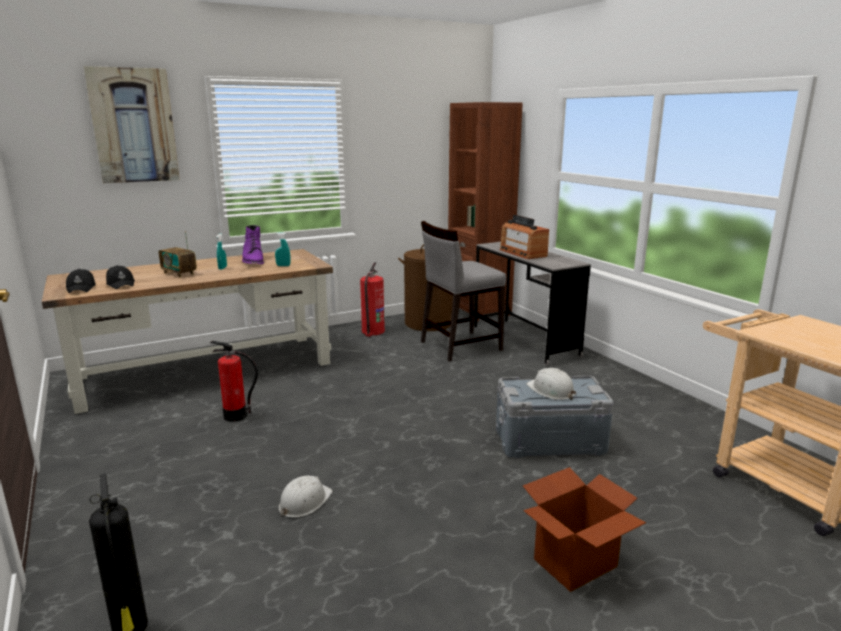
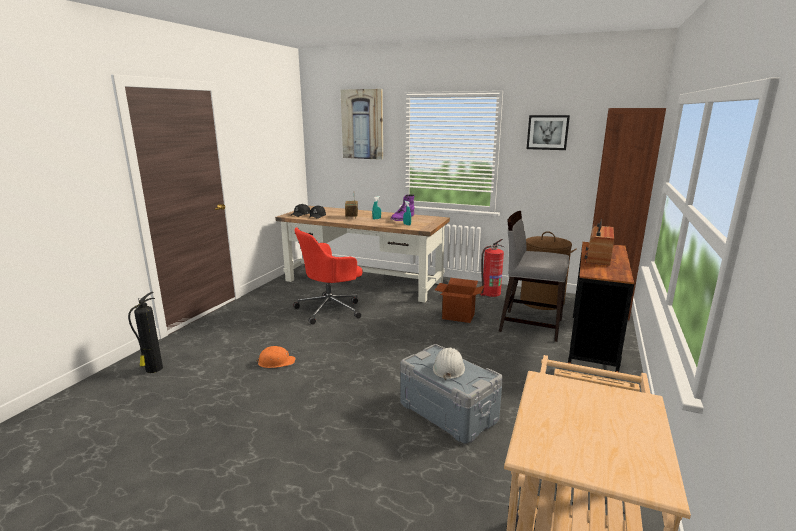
camera: 50 degrees right, 0 degrees up
(235, 416) = (330, 309): fire extinguisher -> red office chair
(304, 502) = (276, 362): white hard hat -> orange hard hat
(395, 130) = (547, 132): none -> picture
(524, 341) = (592, 343): grey desk -> brown desk
(575, 563) = (305, 477): cardboard box -> cardboard box (458, 316)

